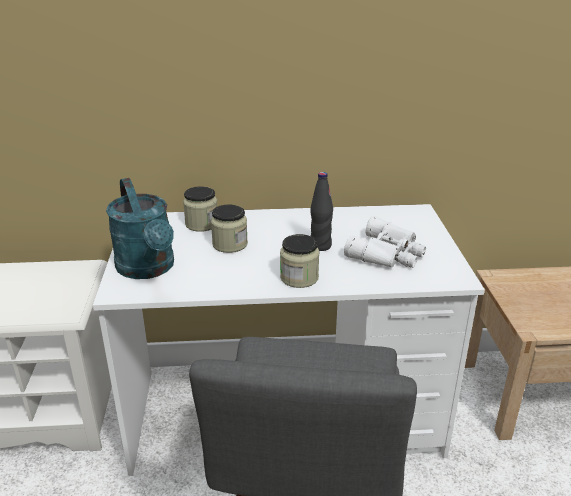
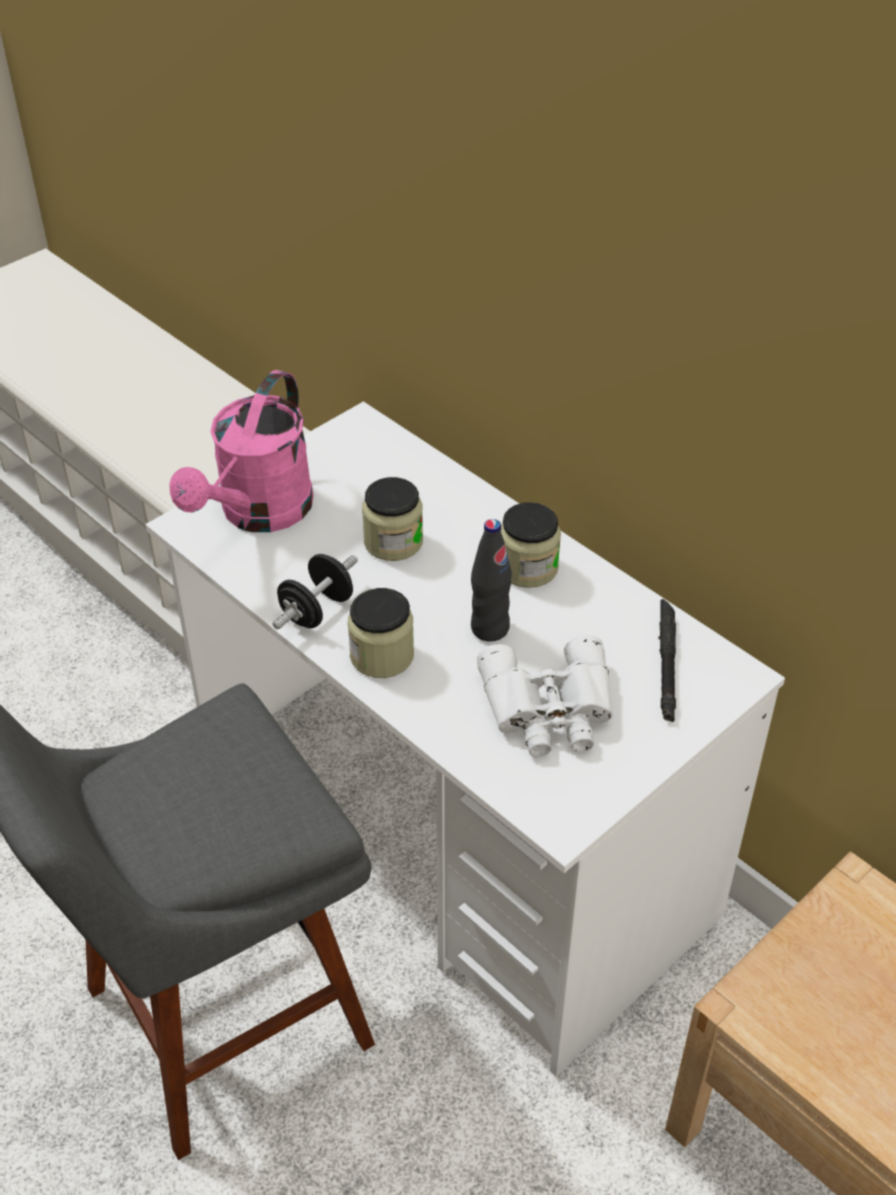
camera: 50 degrees right, 15 degrees up
(148, 269) = (258, 514): turquoise watering can -> pink watering can
(201, 224) = (415, 483): jar -> jar (528, 568)
(243, 282) = (317, 610): none -> black dumbbell
(394, 220) = (666, 663): none -> black flashlight

